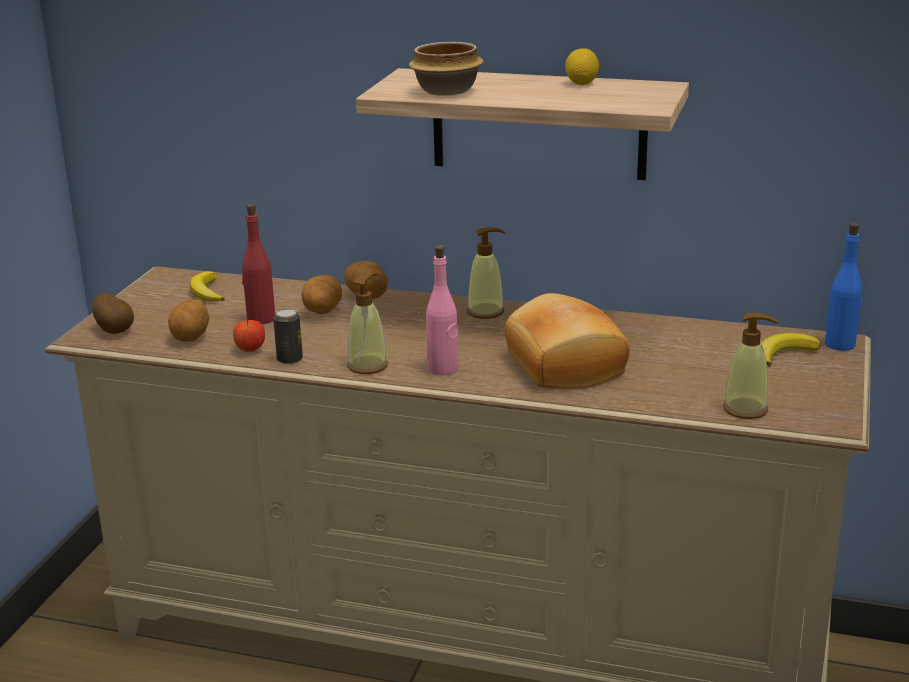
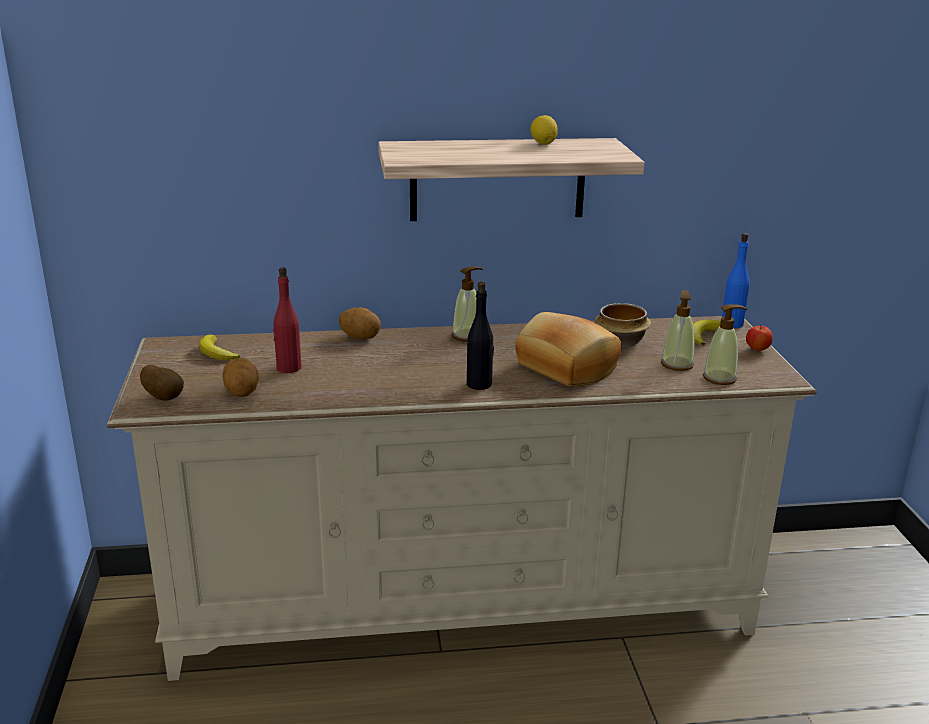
camera: 25 degrees left, 0 degrees up
(250, 350) = (305, 395): apple -> apple (757, 349)
(289, 359) = (347, 397): can -> none
(322, 311) = (335, 354): potato -> none
(368, 366) = (417, 391): soap dispenser -> soap dispenser (677, 364)
(443, 369) = (479, 384): pink bottle -> black bottle
(447, 91) = (451, 156): bowl -> bowl (621, 342)

